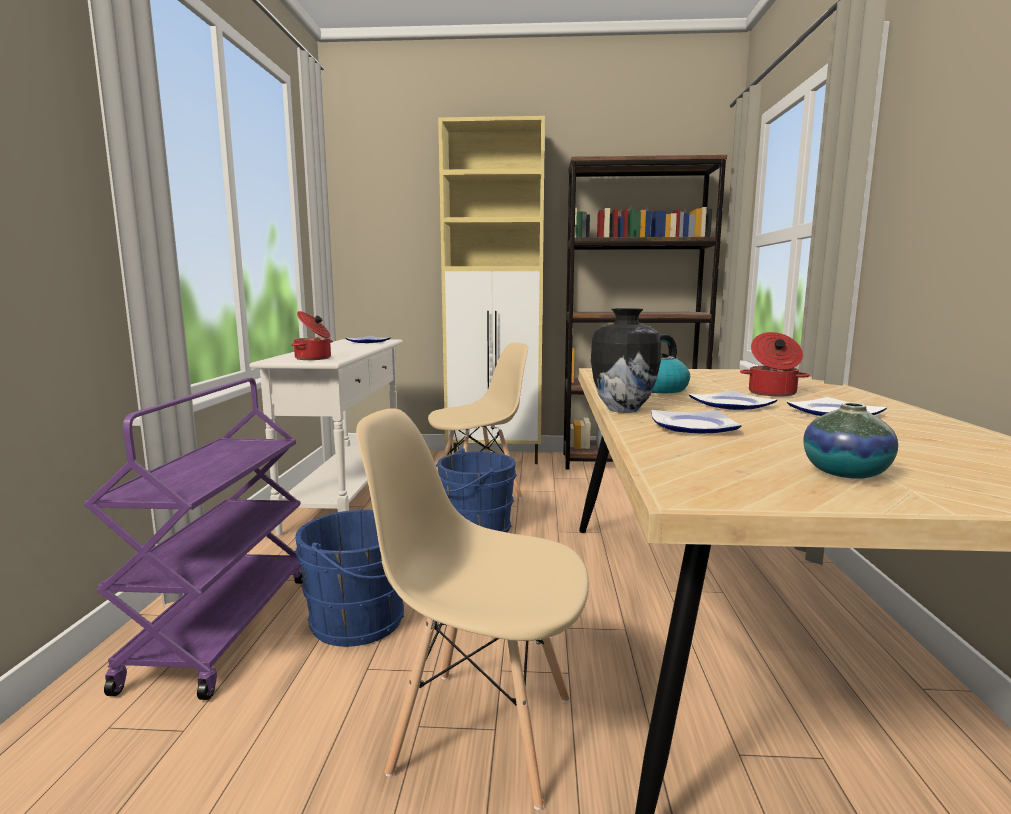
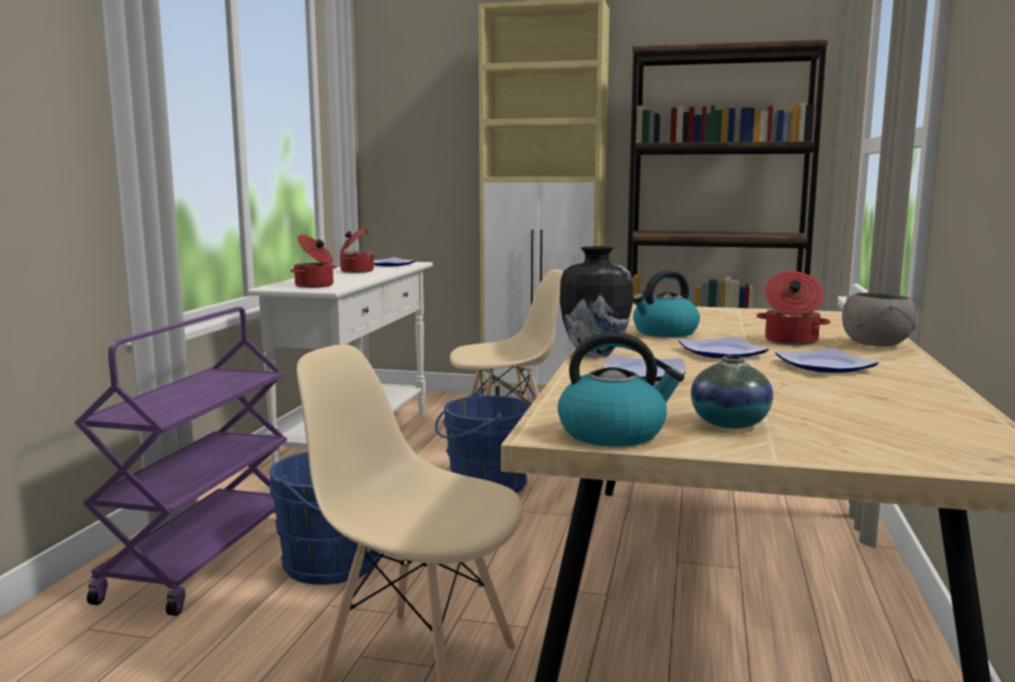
camera: 10 degrees right, 0 degrees up
(342, 347) = (356, 271): none -> cooking pot
(751, 491) = (613, 433): none -> kettle
(843, 394) = (876, 344): none -> grey bowl

